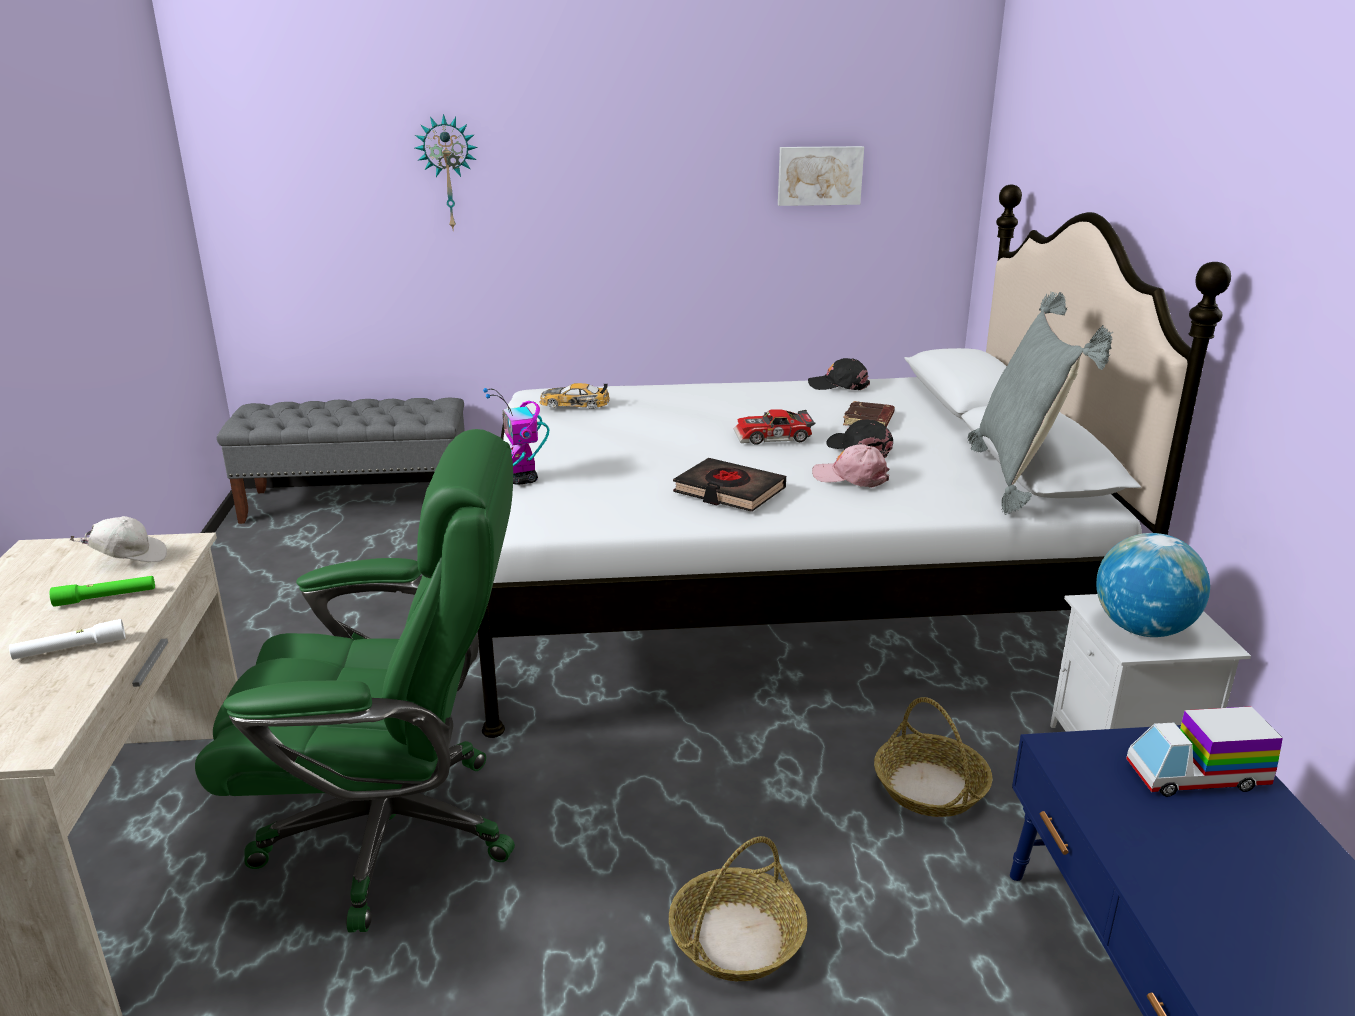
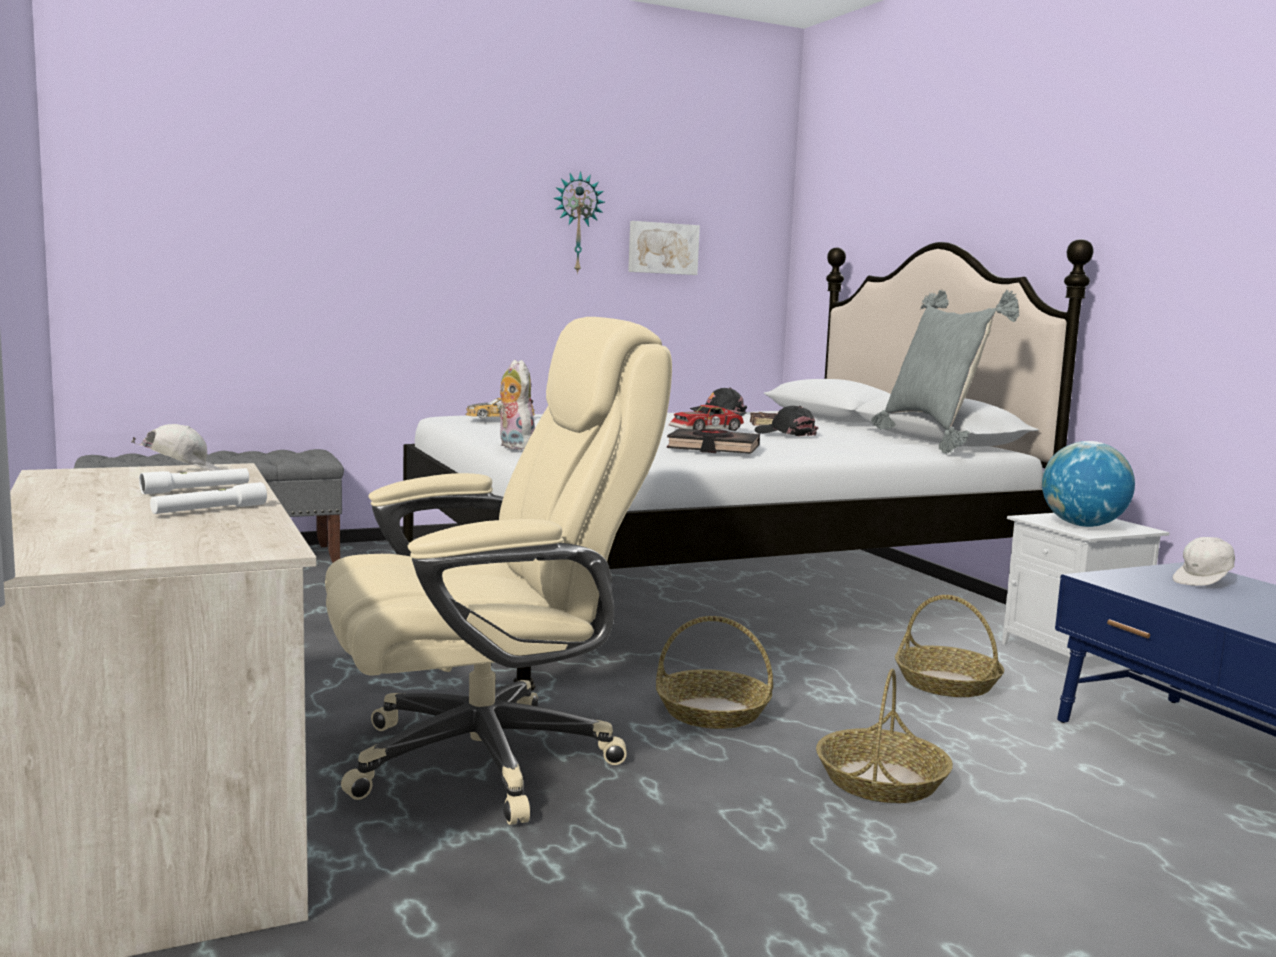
camera: 20 degrees left, 15 degrees down
(105, 597) = (196, 489): green flashlight -> white flashlight
(390, 833) = (483, 760): green office chair -> beige office chair
(448, 173) = (329, 222): wall clock -> wall clock (577, 223)
(522, 479) = (513, 447): toy robot -> plush toy
(647, 796) = (713, 712): none -> basket
(850, 477) = (802, 442): pink cap -> none
(1196, 776) = (1204, 581): toy truck -> white cap

